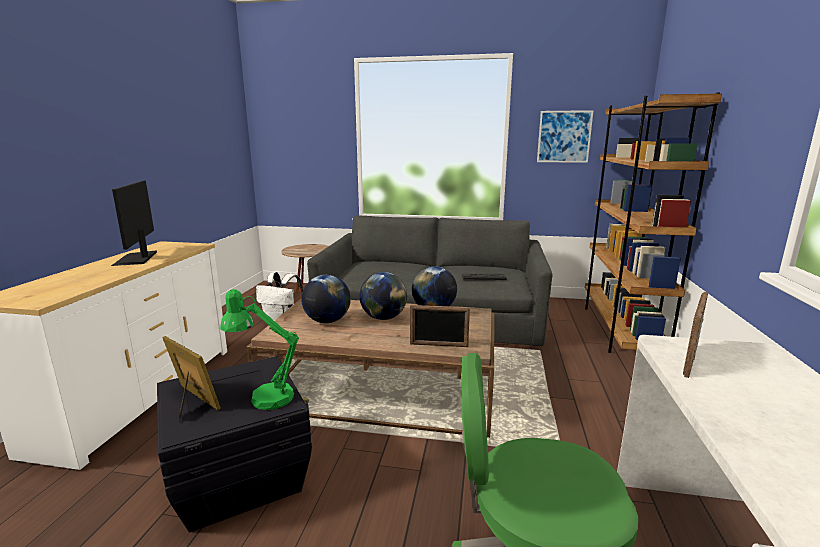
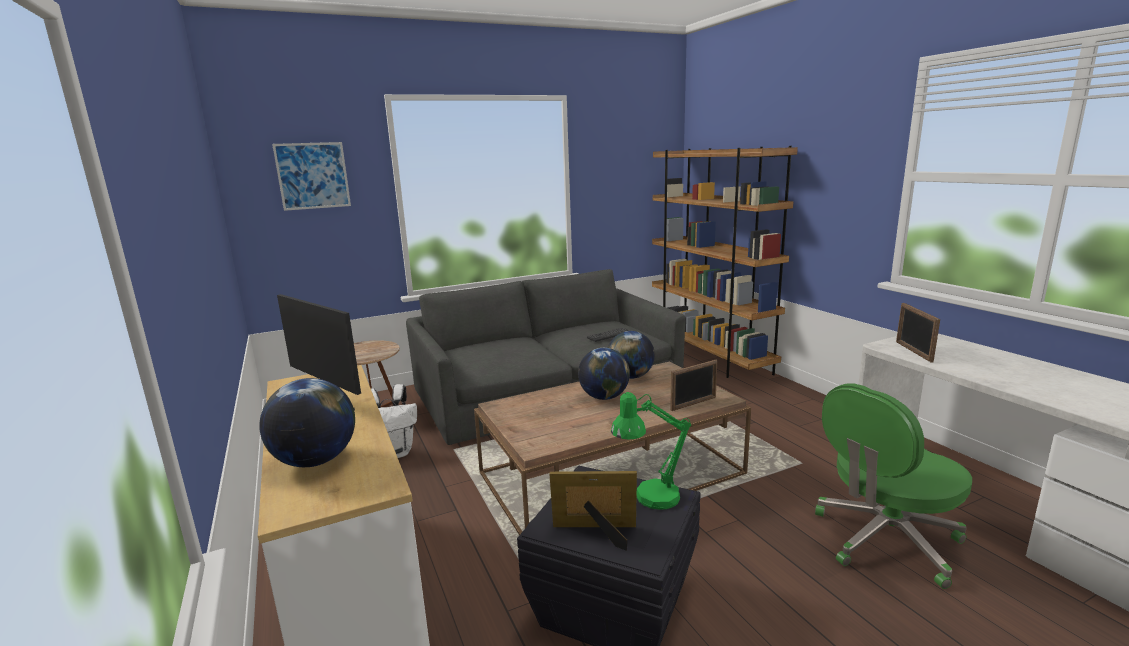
camera: 35 degrees left, 0 degrees up
(327, 321) = (560, 417): globe -> globe (315, 461)
(564, 136) = (619, 180): picture -> picture (313, 176)

